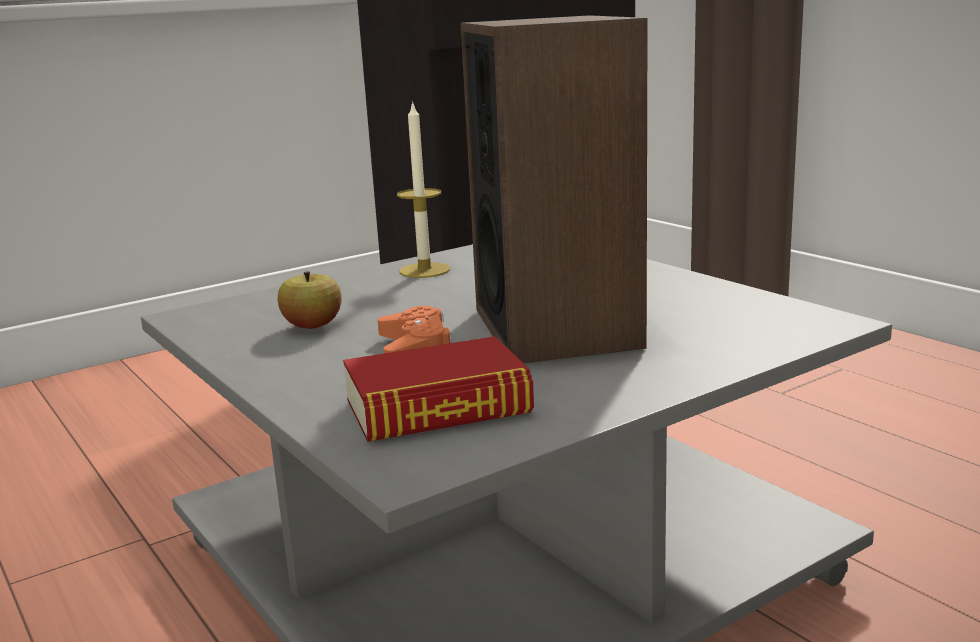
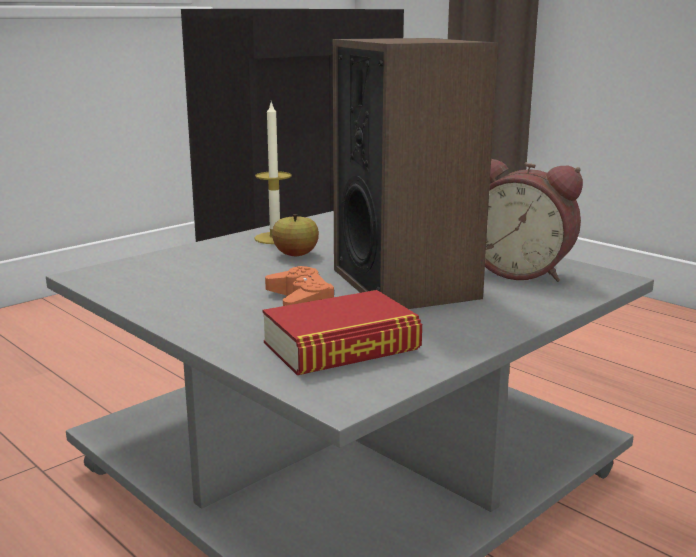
camera: 10 degrees left, 0 degrees up
(312, 326) = (203, 283): apple -> apple (295, 255)
(714, 313) = (521, 271): none -> alarm clock

